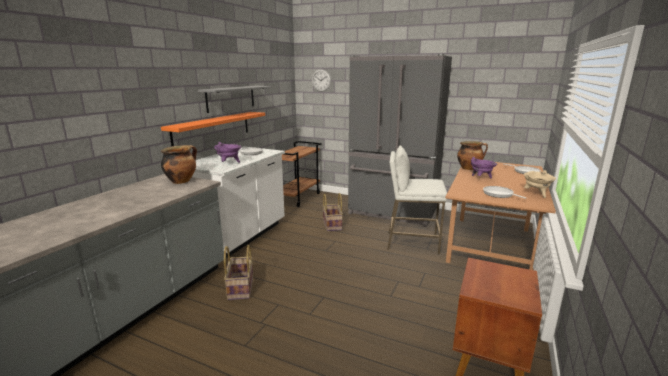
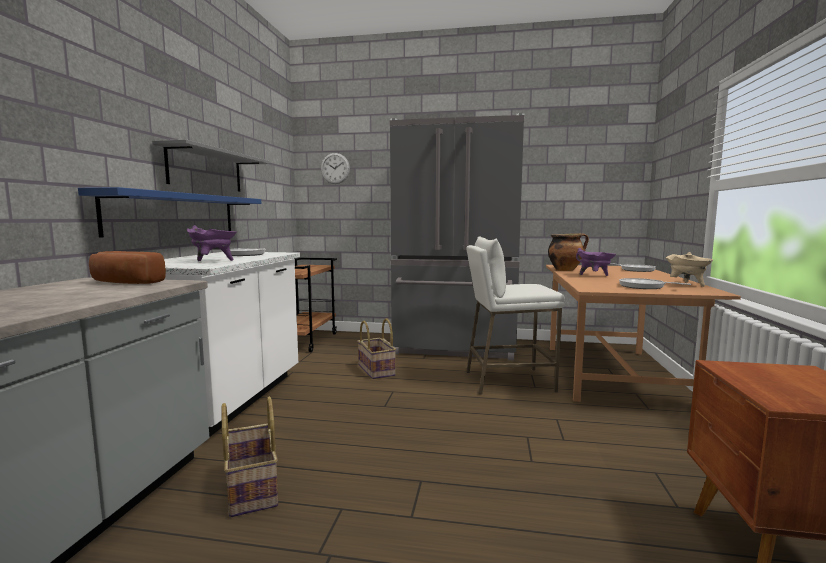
camera: 15 degrees left, 10 degrees down
(181, 181) = (124, 283): cooking pot -> bread
(213, 129) = (176, 214): orange shelf -> blue shelf

